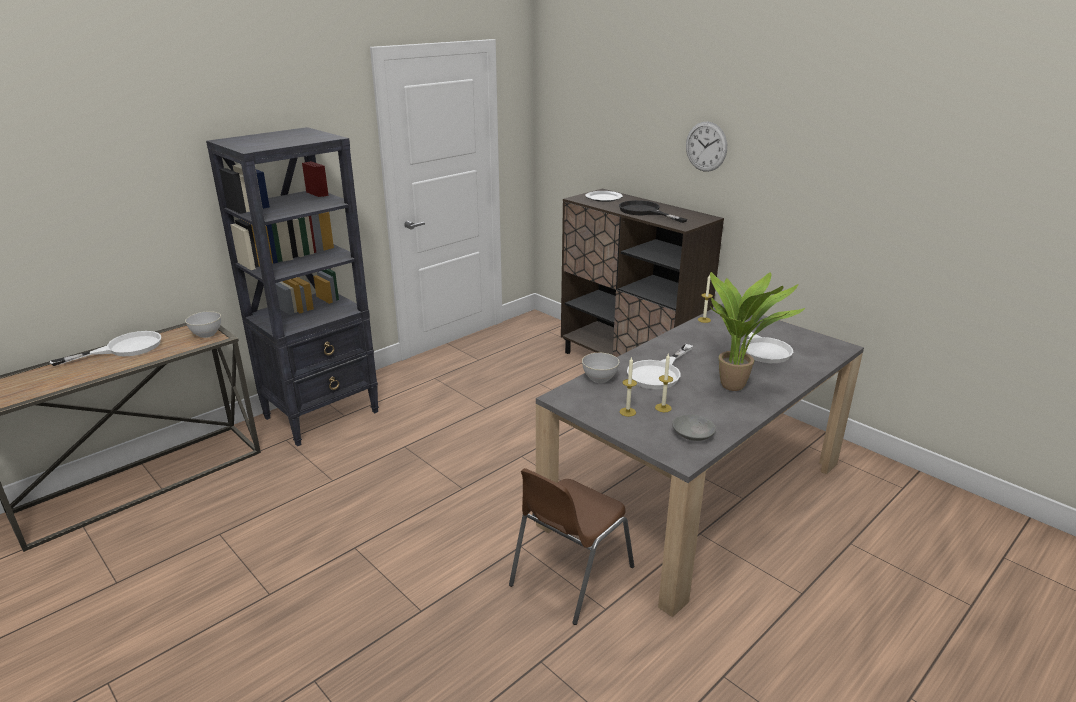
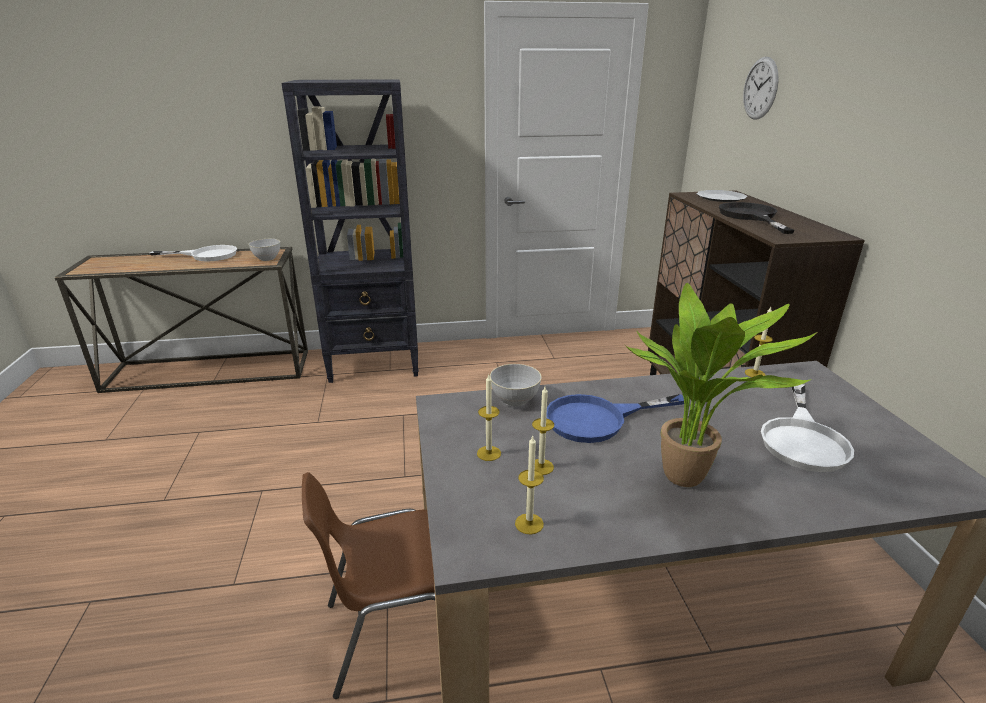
camera: 35 degrees right, 0 degrees up
(658, 373) = (598, 419): white frying pan -> blue frying pan
(693, 435) = (529, 524): grey bowl -> candle
(706, 146) = (863, 130): wall clock -> wall clock (760, 88)

